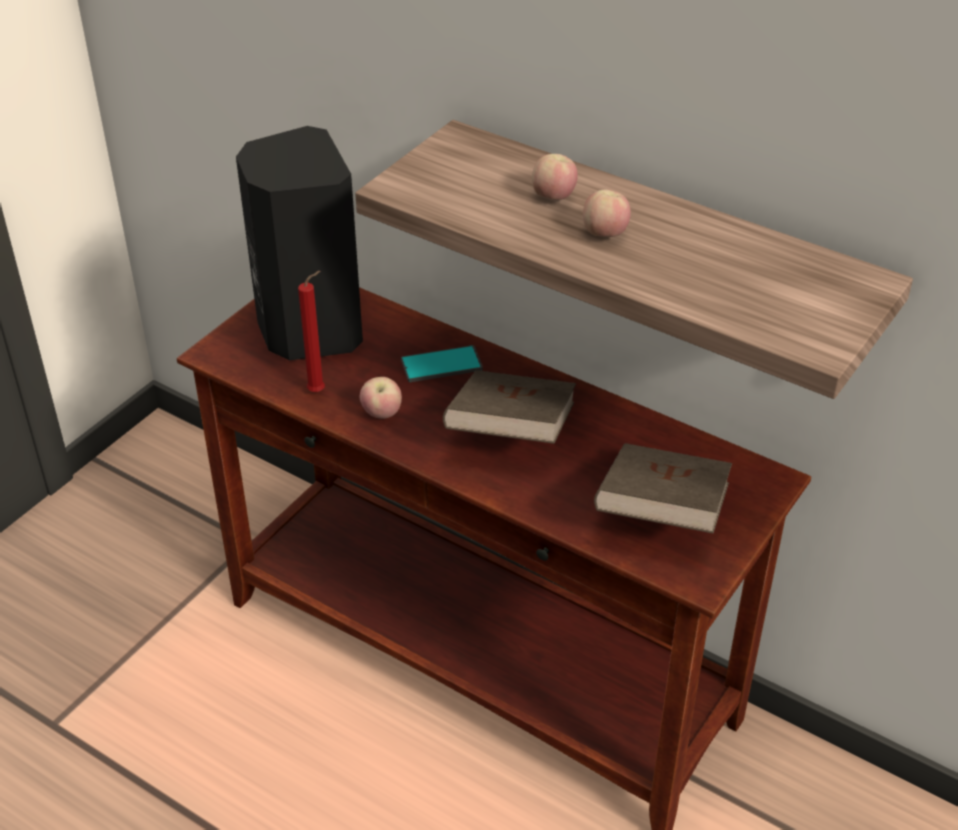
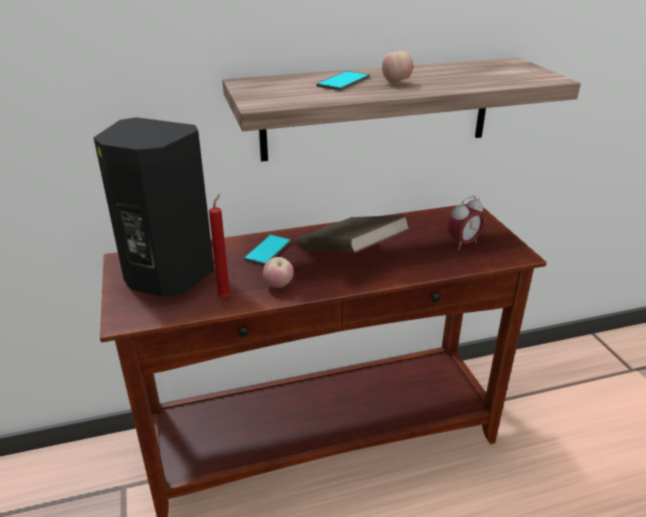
camera: 50 degrees left, 10 degrees down
(553, 198) = (343, 82): apple -> phone
(661, 514) = (463, 243): brown book -> alarm clock

